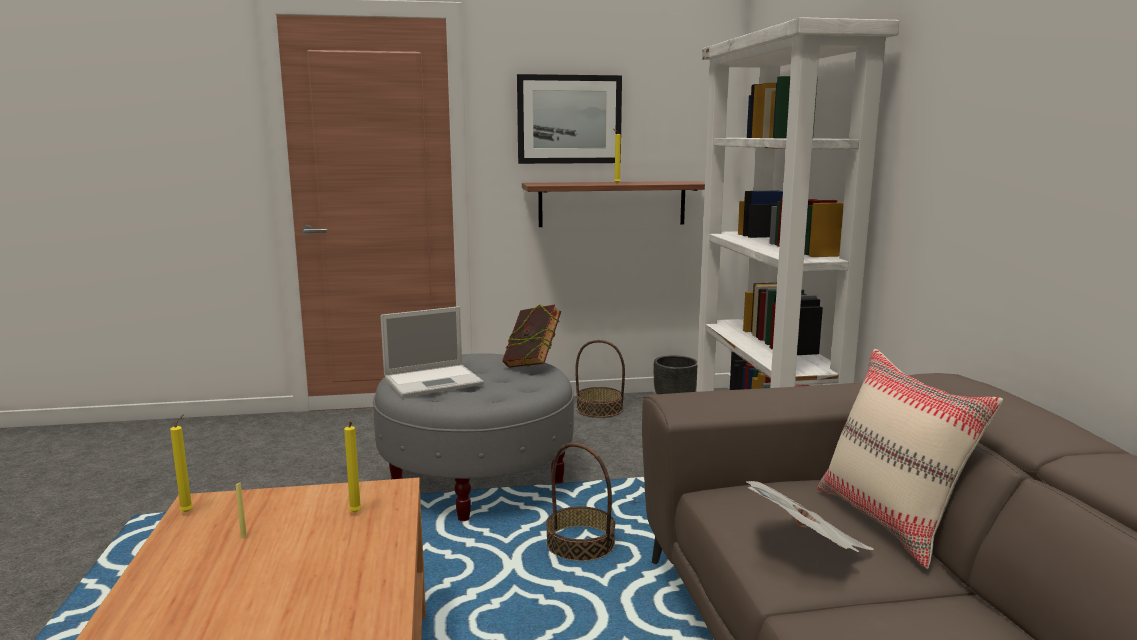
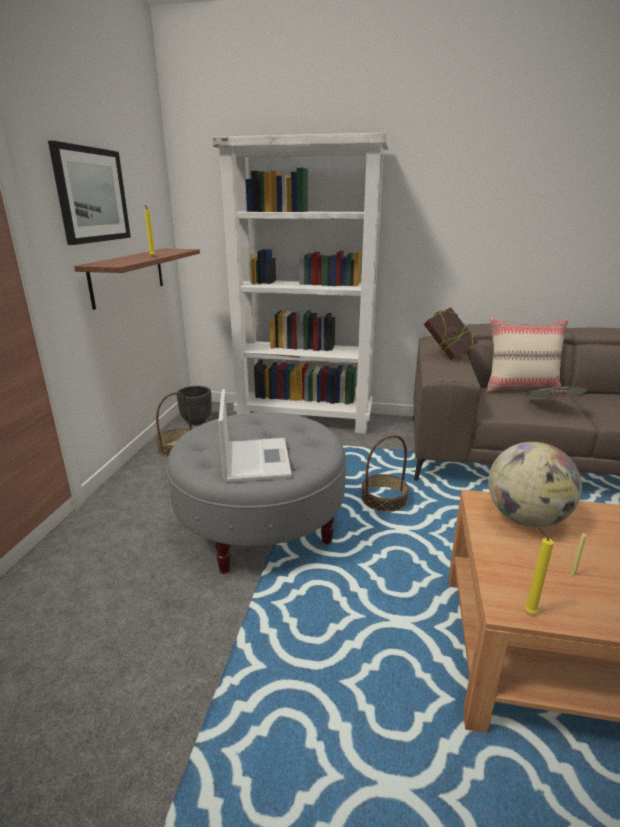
camera: 70 degrees left, 10 degrees up
(355, 513) = (526, 519): yellow candle -> globe
(532, 365) = (250, 418): book -> book (448, 355)

